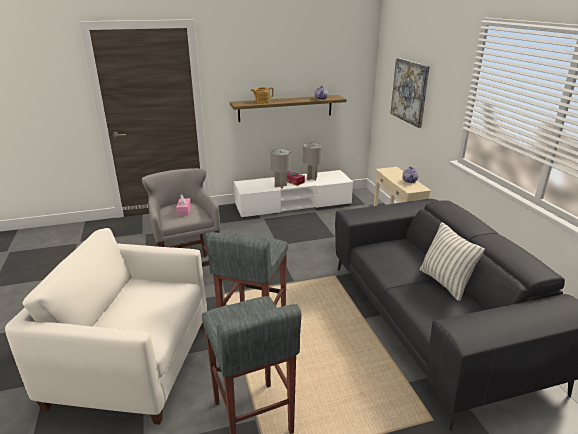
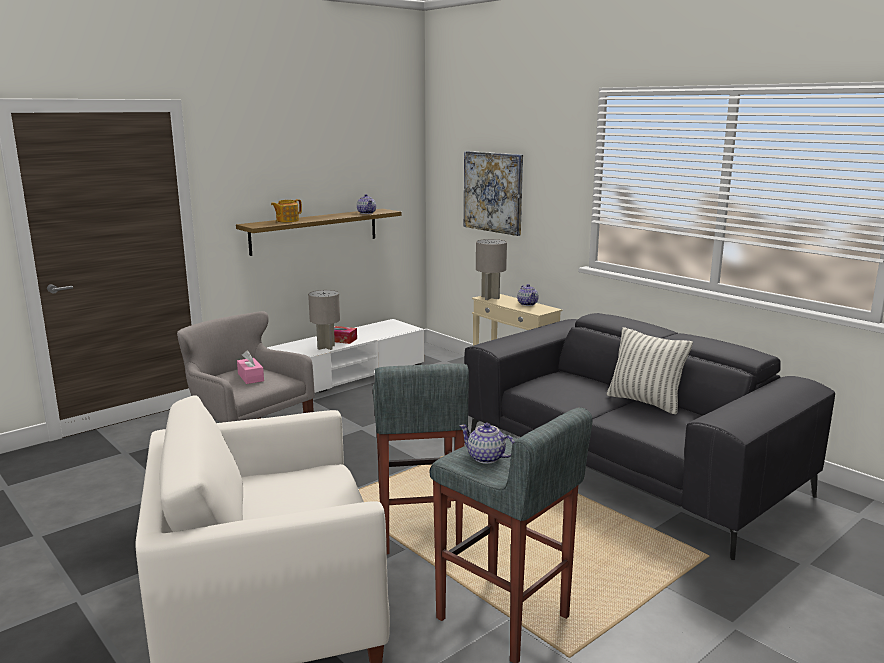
camera: 25 degrees left, 10 degrees down
(237, 318) = (486, 458): none -> teapot
(312, 178) = (363, 333): grey table lamp -> grey table lamp (490, 297)

